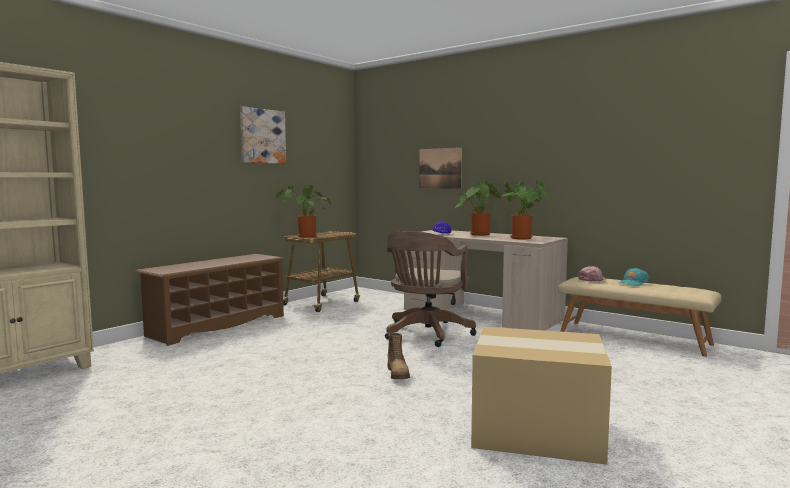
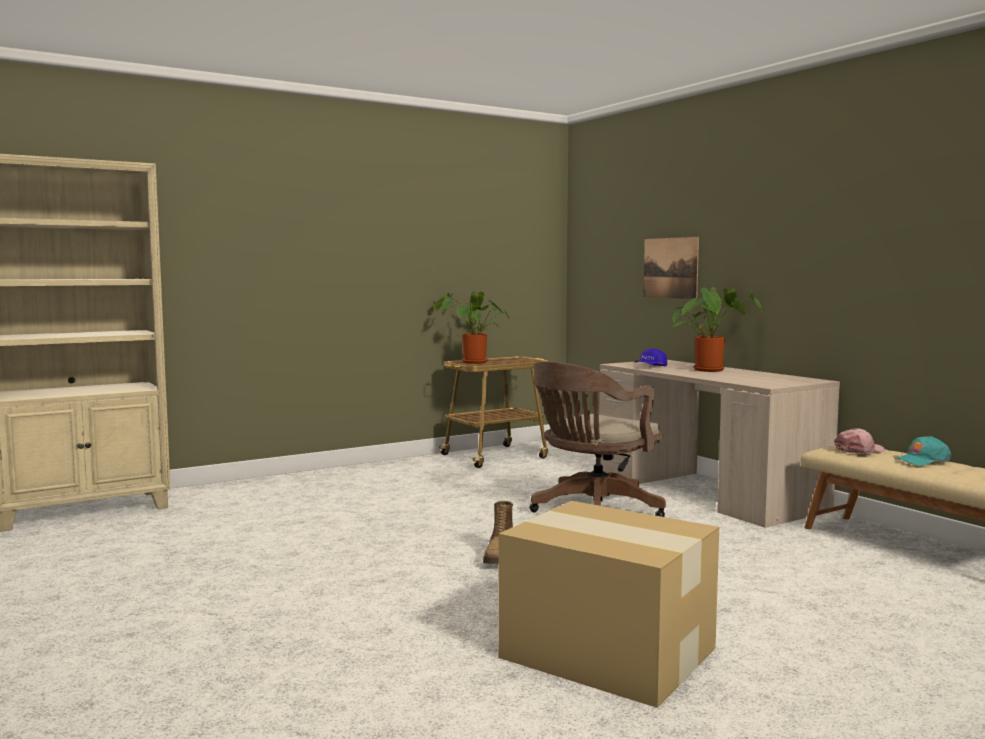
camera: 20 degrees right, 0 degrees up
(217, 325) = (340, 474): brown shoe rack -> none
(262, 136) = (418, 225): picture -> none
(523, 238) = (760, 379): potted plant -> none

